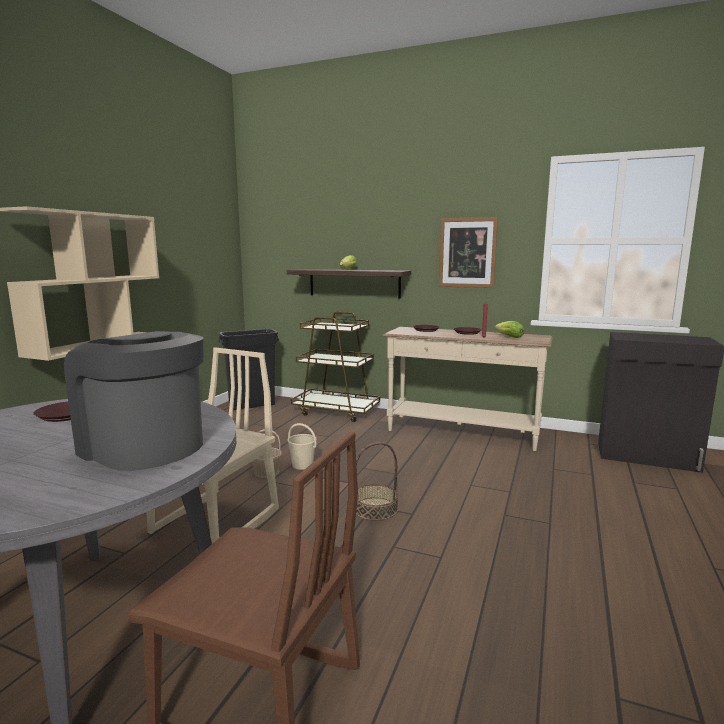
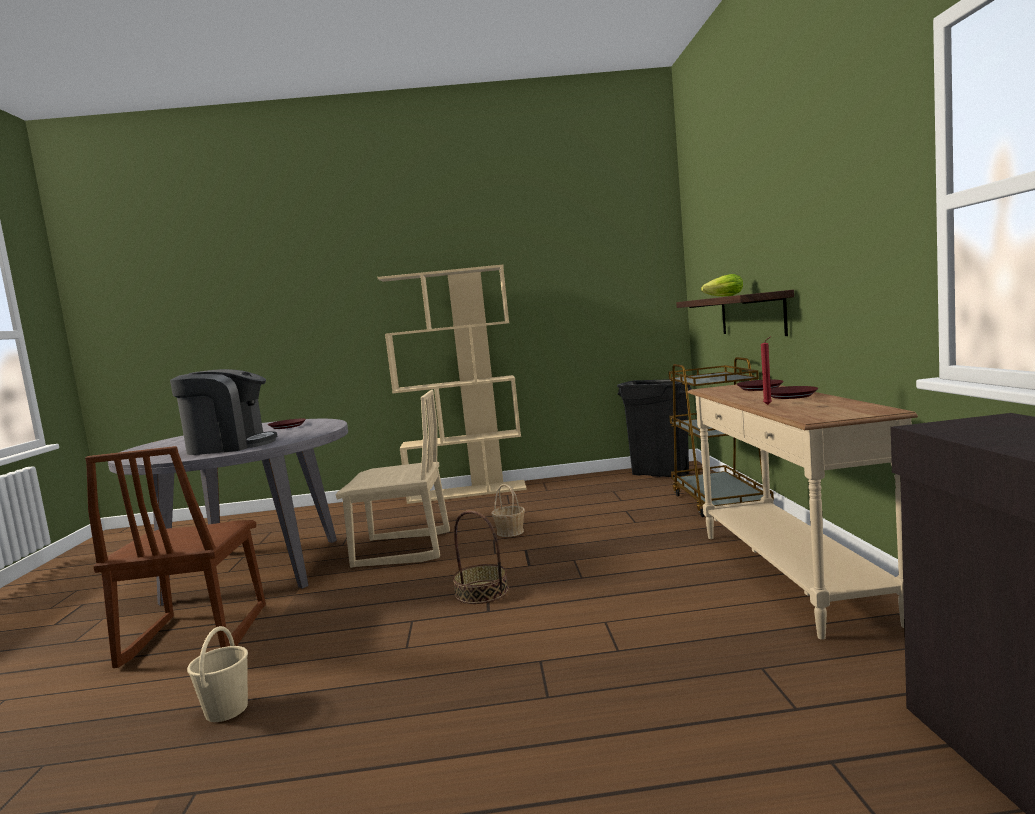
camera: 65 degrees right, 5 degrees down
(143, 446) = (230, 446): coffee machine -> coffee machine turned 75 degrees clockwise
(302, 465) = (543, 537): beige bucket -> beige bucket (227, 709)
(467, 253) = (845, 249): picture -> none
(508, 337) = (812, 407): lettuce -> none

